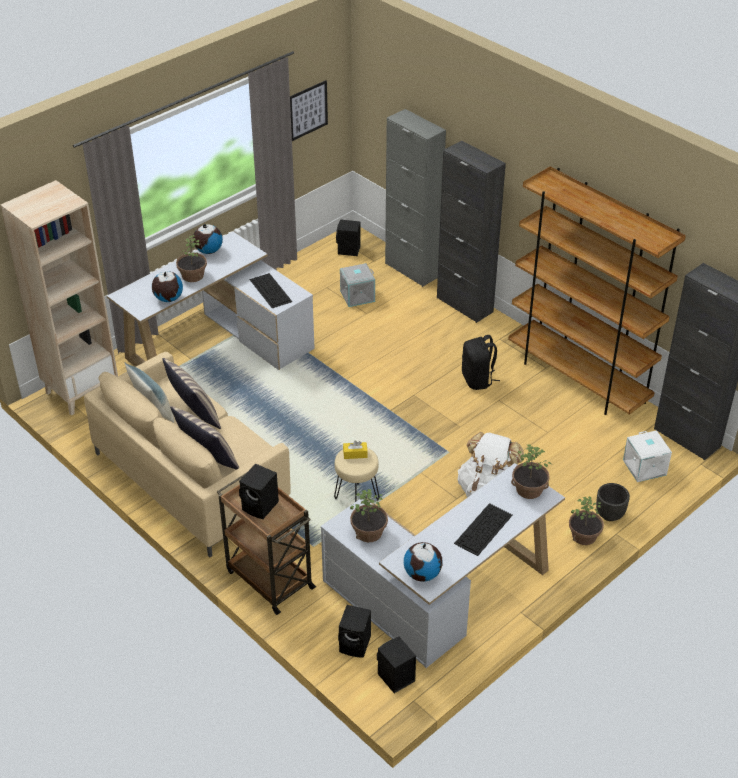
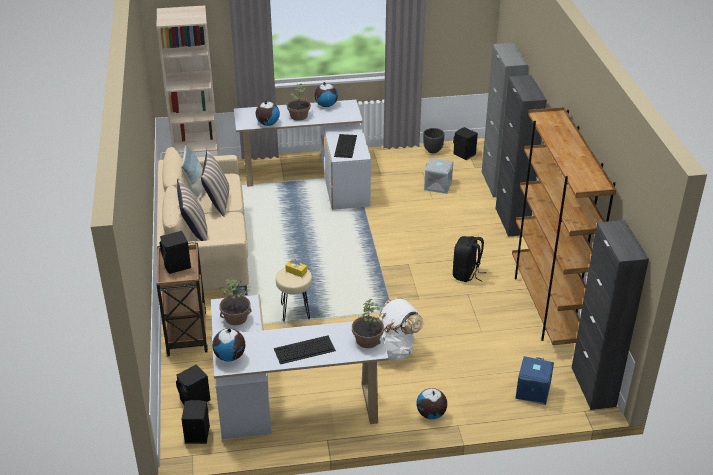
camera: 35 degrees right, 5 degrees down
(308, 110) = (449, 26): picture -> none
(584, 536) = (431, 414): potted plant -> globe
(610, 515) = (467, 410): black planter -> black planter (433, 150)
(643, 467) = (532, 391): white storage box -> blue storage box

